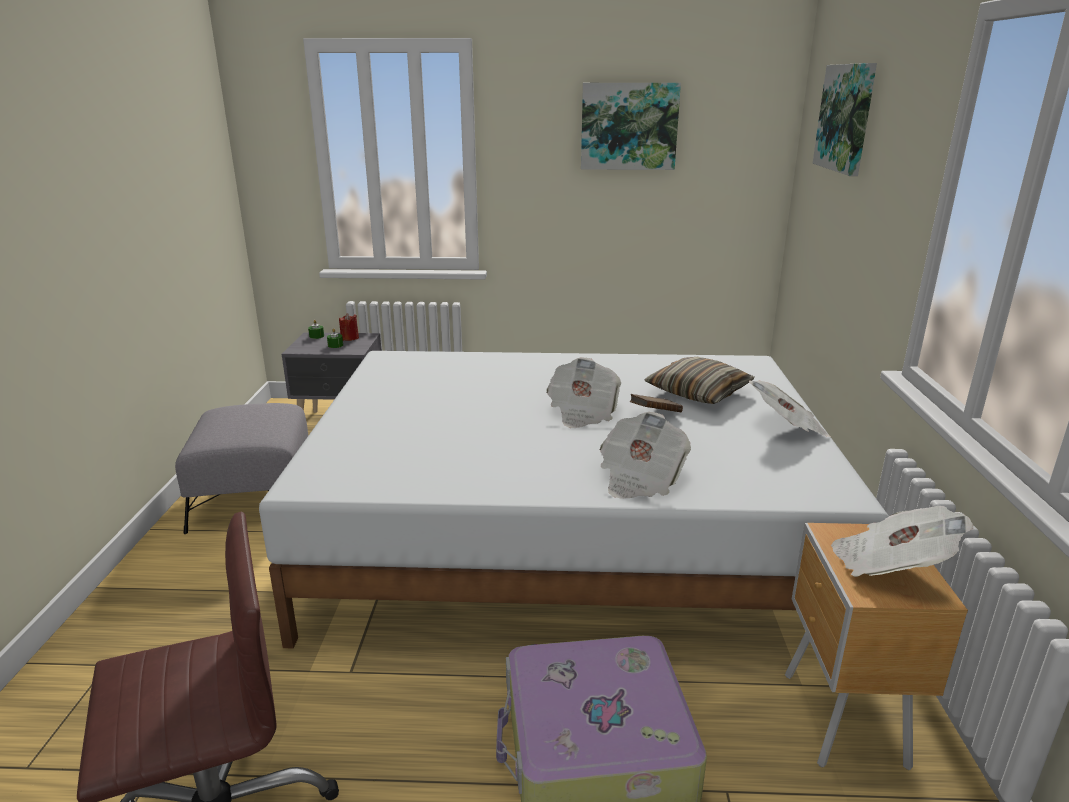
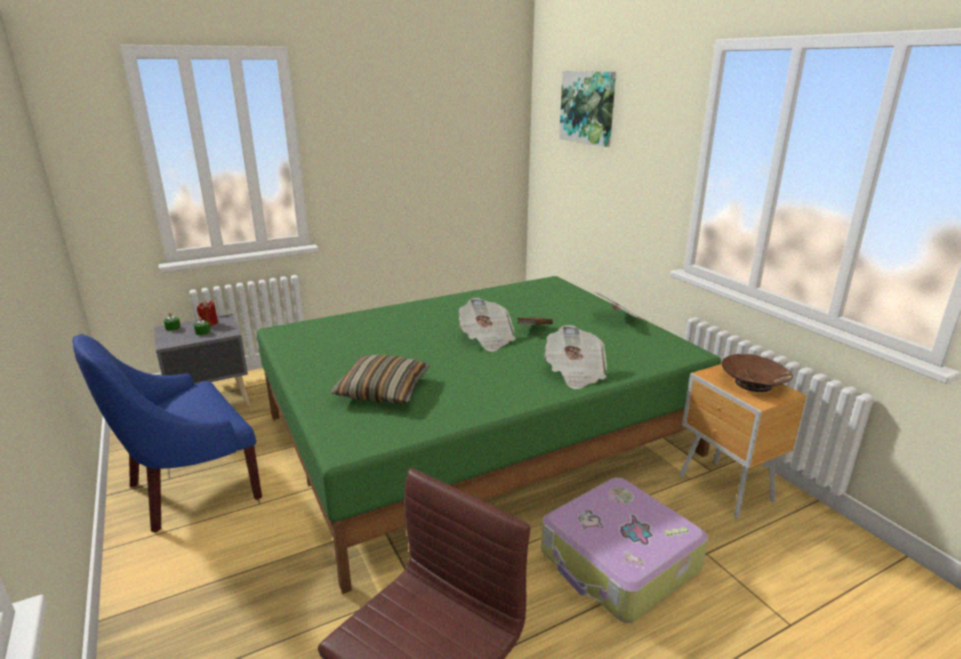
camera: 30 degrees left, 0 degrees up
(255, 498) = (190, 488): grey ottoman -> blue armchair
(567, 534) = (478, 435): white bed -> green bed
(629, 126) = (419, 117): picture -> none
(698, 392) = (543, 308): pillow -> pillow (383, 390)
(890, 565) = (753, 384): newspaper -> brown bowl

